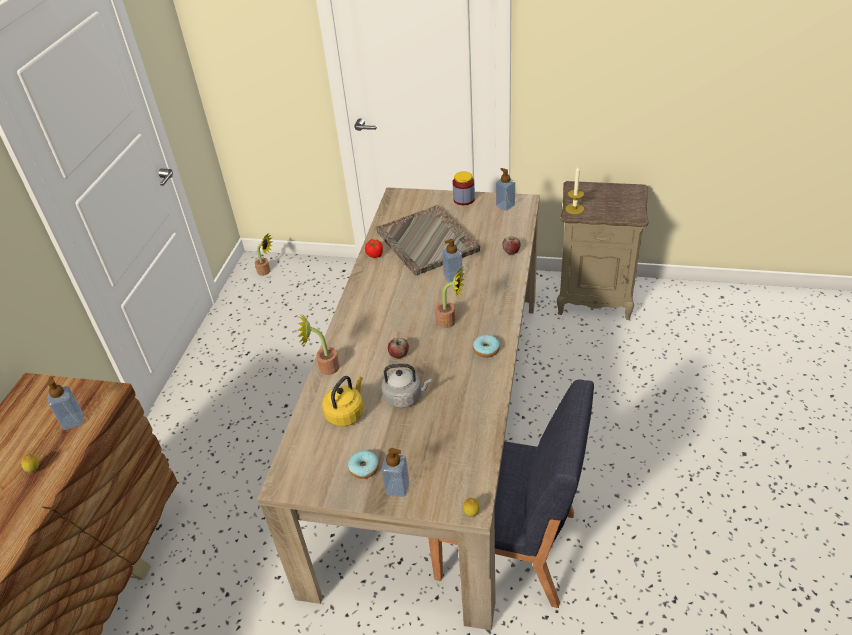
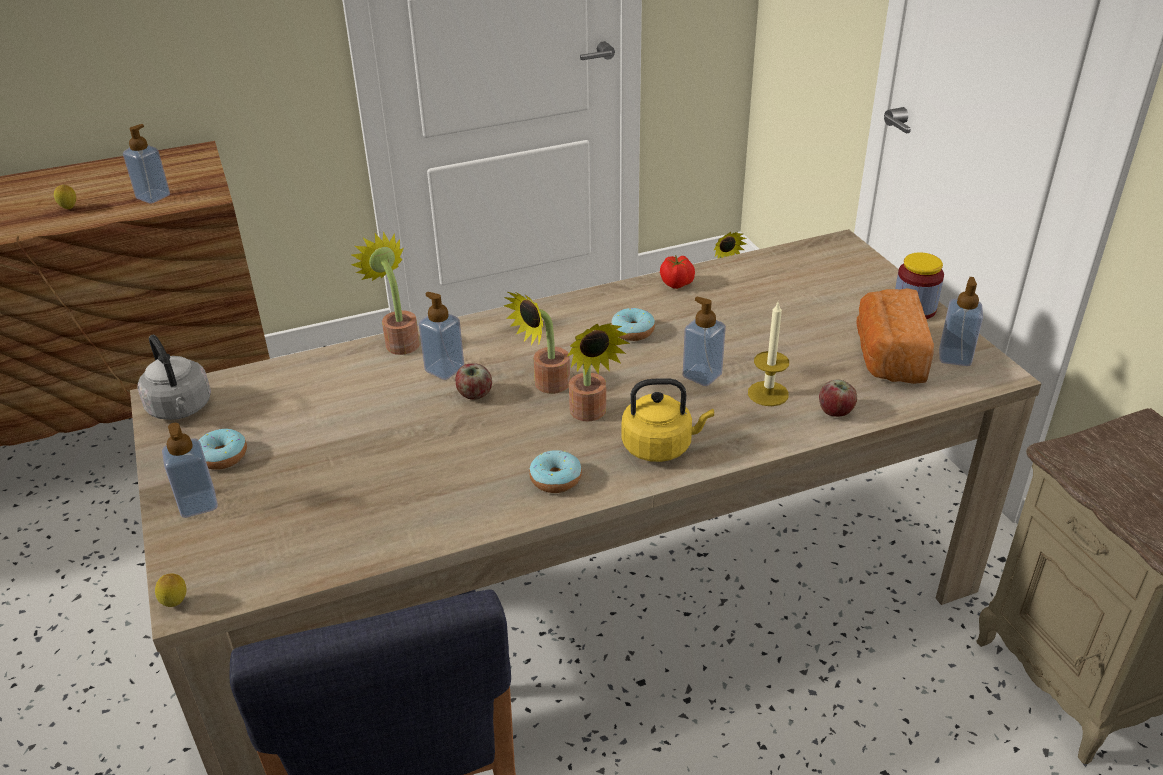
camera: 55 degrees right, 5 degrees down
(346, 413) = (321, 397): yellow kettle -> yellow kettle (660, 446)
(367, 358) = (444, 369): none -> soap dispenser
(399, 284) = (633, 331): none -> donut
(405, 397) = (387, 437): grey kettle -> grey kettle (181, 409)
(415, 328) = (546, 386): none -> potted plant
(427, 242) = (761, 317): grey tray -> none
(489, 222) = (887, 357): none -> bread
(574, 209) = (1077, 450): candle -> candle (768, 393)

